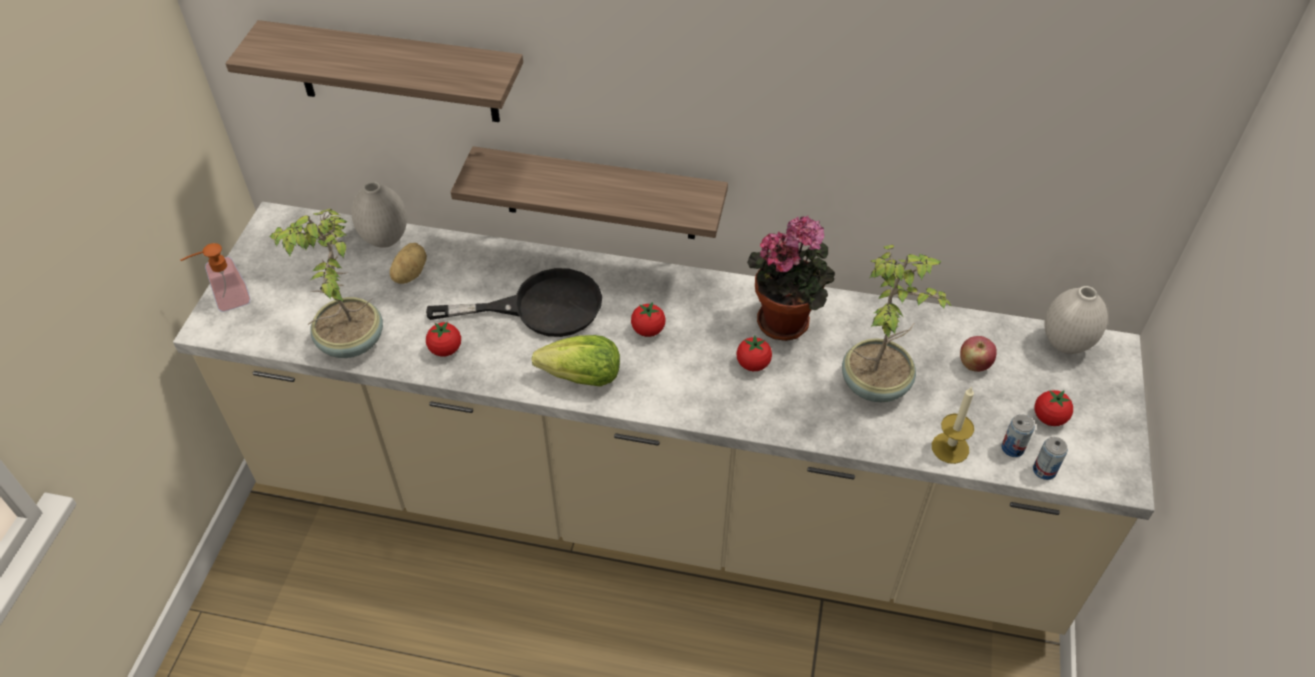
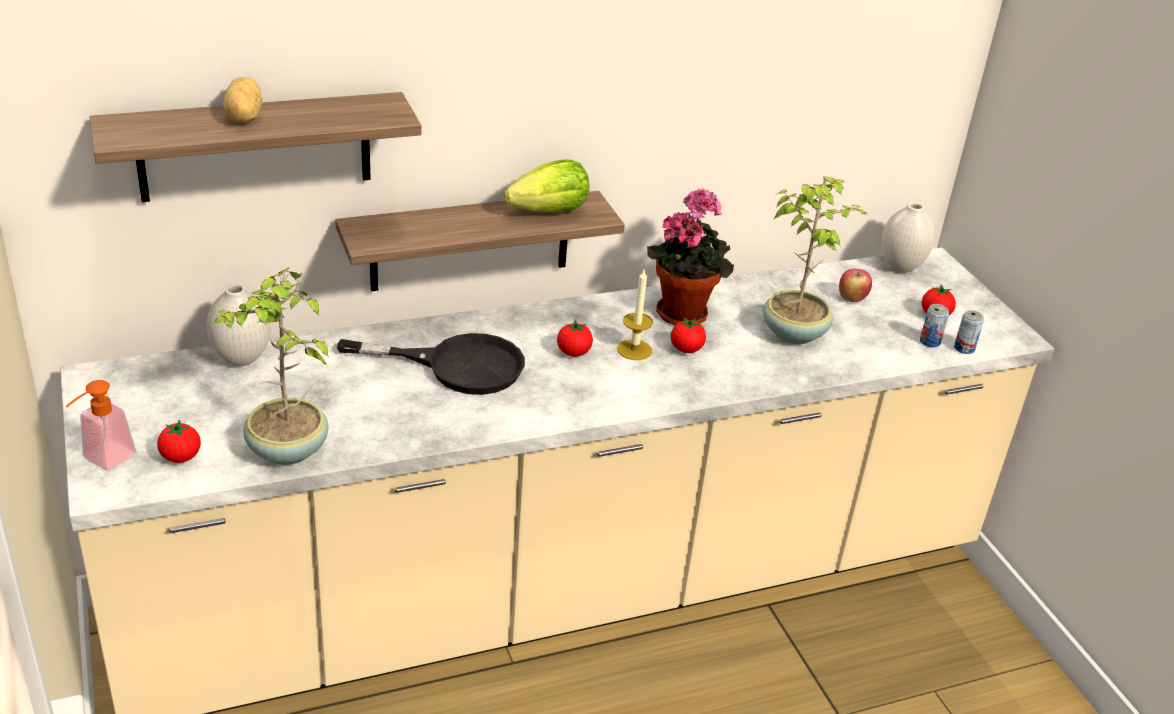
camera: 35 degrees left, 15 degrees down
(409, 274) = (295, 378): potato -> potato (242, 118)
(445, 349) = (394, 425): tomato -> tomato (181, 457)
(540, 307) = (457, 366): black frying pan -> black frying pan turned 45 degrees clockwise
(582, 377) = (549, 405): lettuce -> lettuce (550, 212)
(950, 448) = (888, 356): candle -> candle (634, 350)

